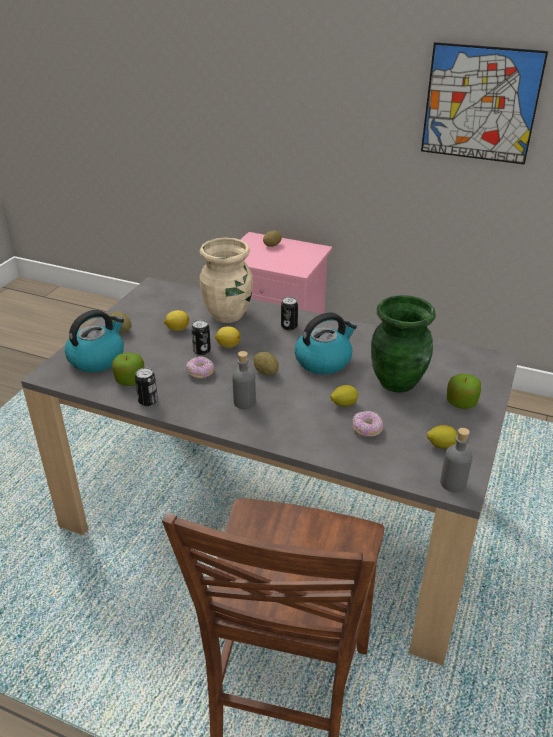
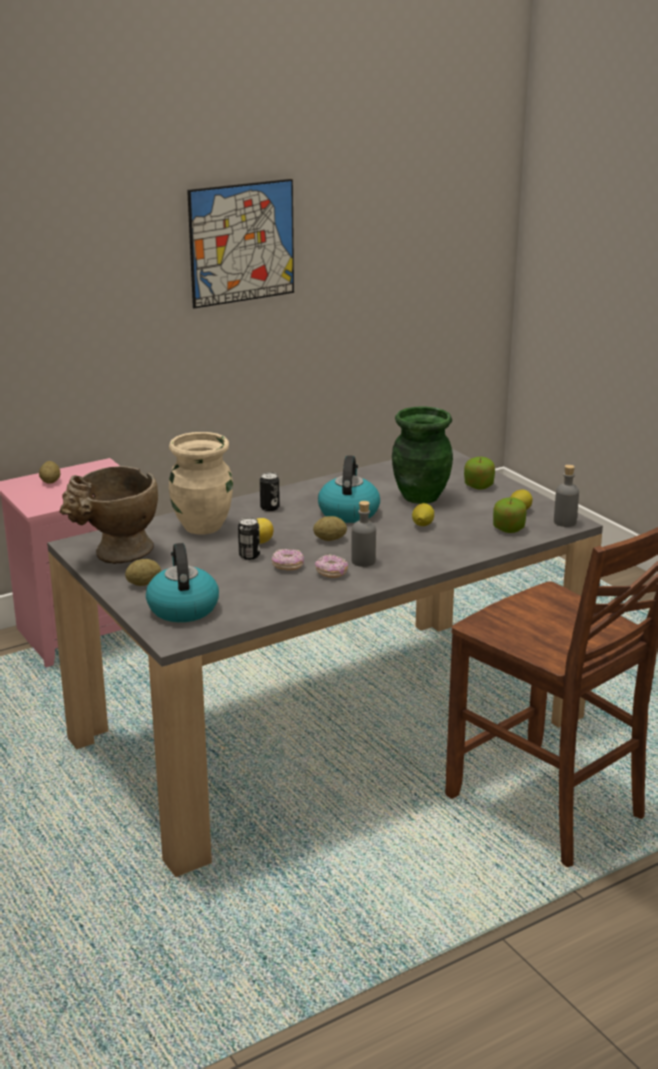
camera: 55 degrees left, 10 degrees down
(130, 380) = (249, 601): apple -> apple (508, 529)
(148, 401) = (299, 601): can -> none
(151, 305) = (116, 555): none -> beige vase
(177, 329) = (189, 556): lemon -> none
(367, 429) = (466, 528): donut -> donut (331, 573)

